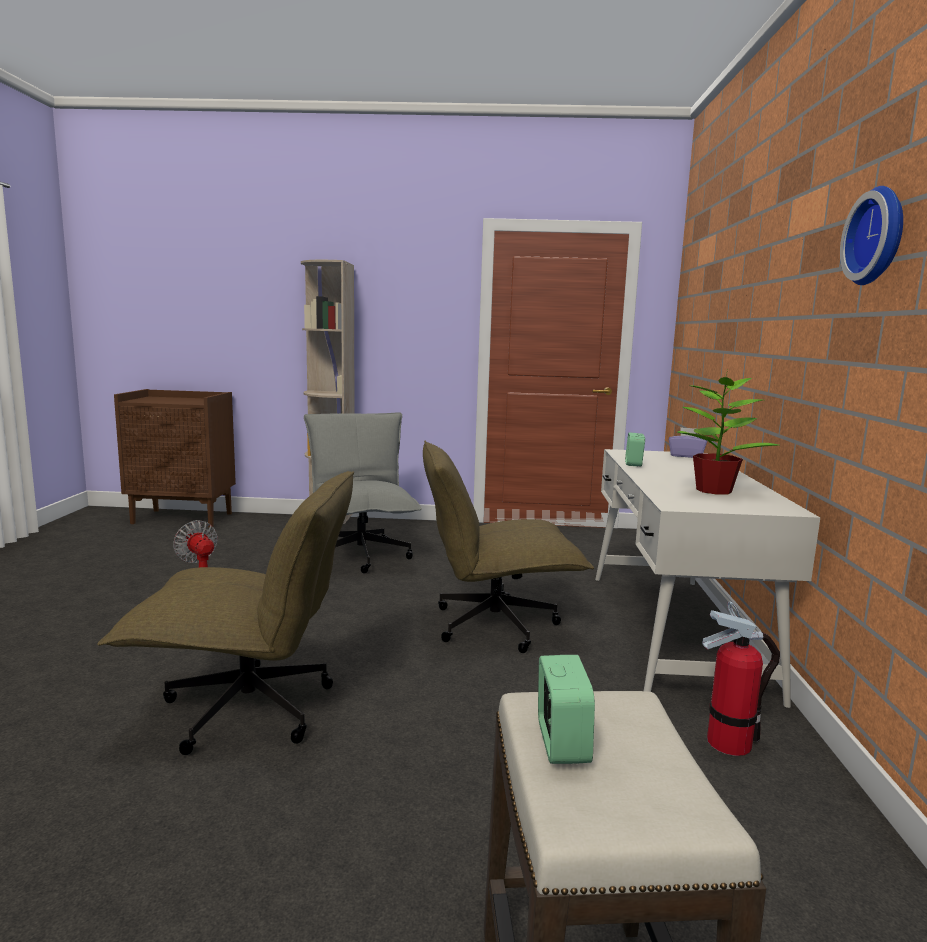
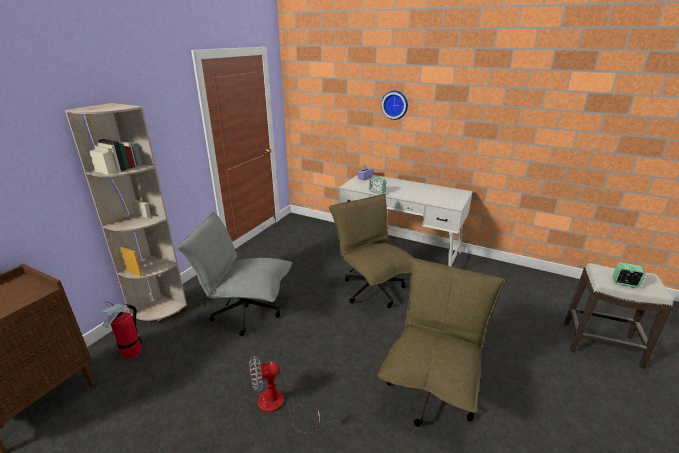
camera: 65 degrees left, 15 degrees up
(496, 625) = (374, 290): beige office chair -> beige office chair turned 135 degrees clockwise
(714, 490) = (432, 193): potted plant -> none
(729, 742) = (479, 272): fire extinguisher -> fire extinguisher (132, 351)
(879, 236) = (497, 97): wall clock -> wall clock (395, 104)

